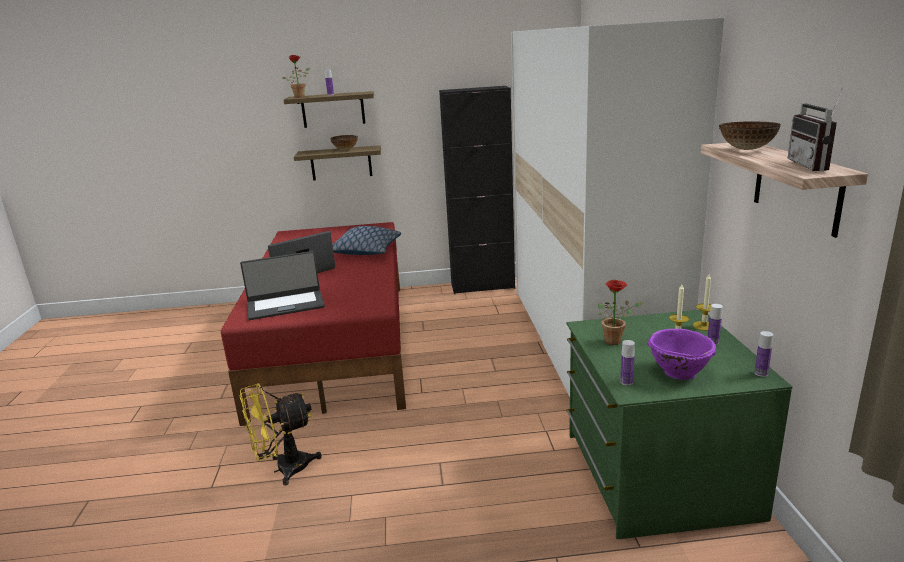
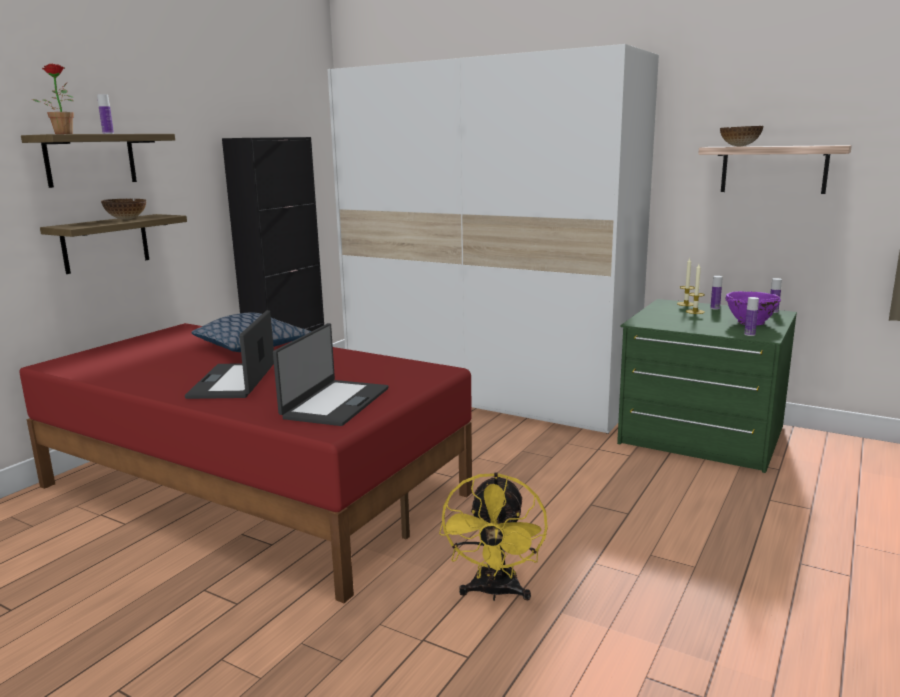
camera: 55 degrees left, 5 degrees down
(616, 341) = (678, 322): potted plant -> none
(815, 166) = (818, 145): radio -> none

